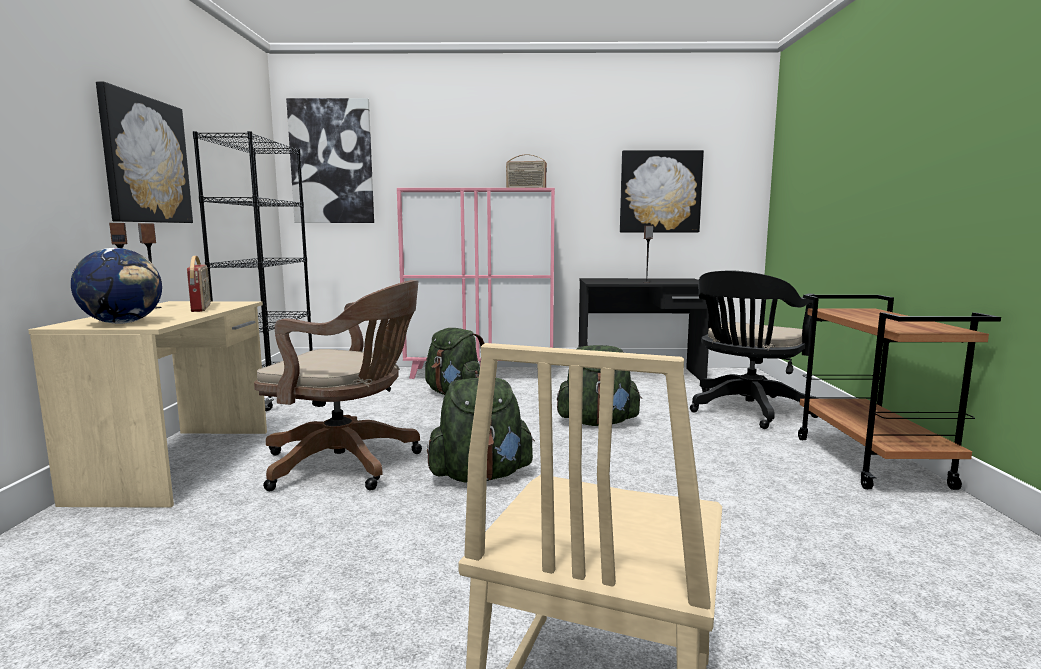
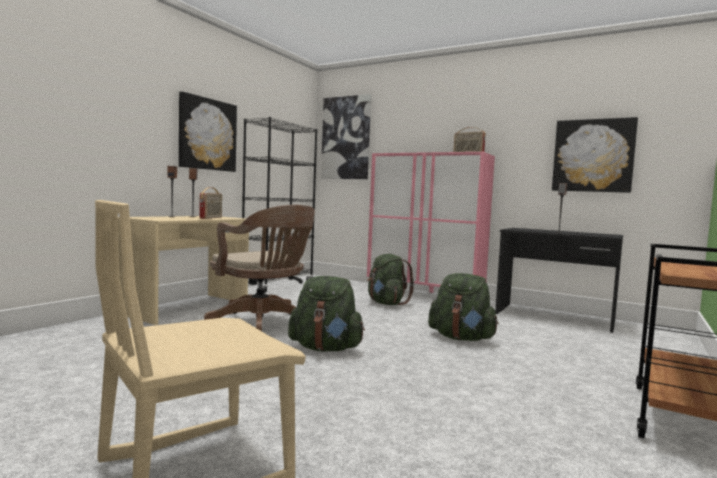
camera: 30 degrees right, 5 degrees down
(123, 323) = (155, 218): globe -> none
(746, 411) = (618, 358): black office chair -> none

